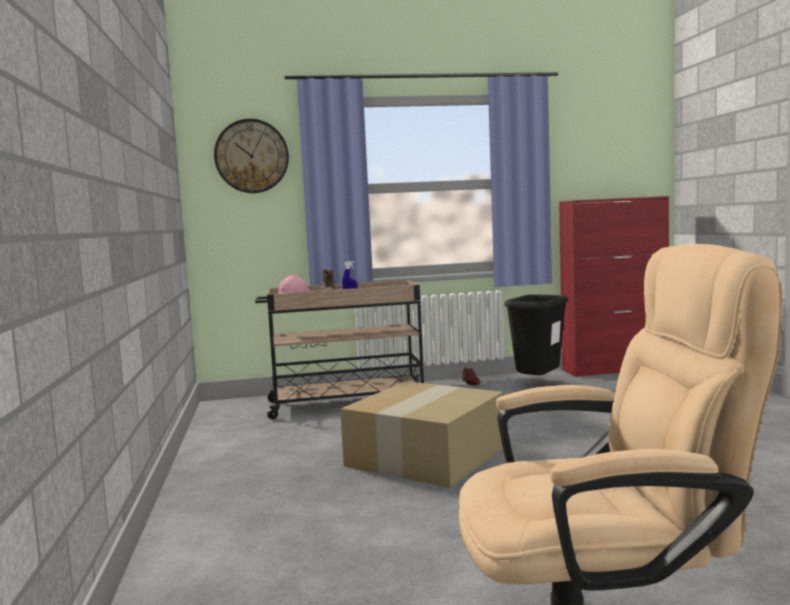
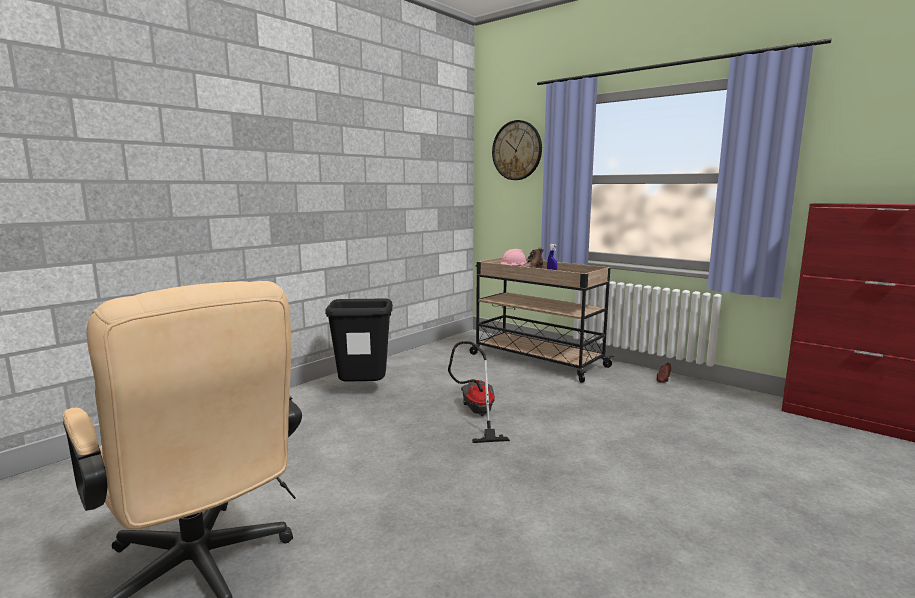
camera: 50 degrees right, 5 degrees up
(425, 455) = (477, 415): cardboard box -> vacuum cleaner
(538, 385) = (716, 403): black trash can -> black trash can (363, 391)

